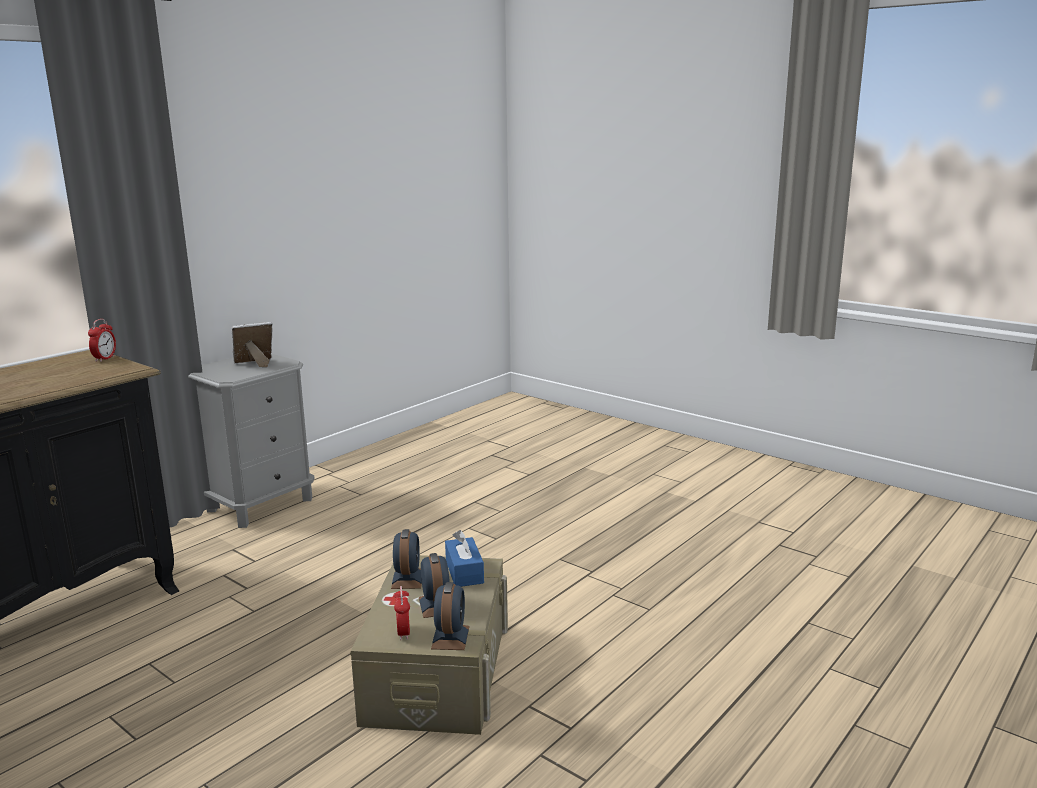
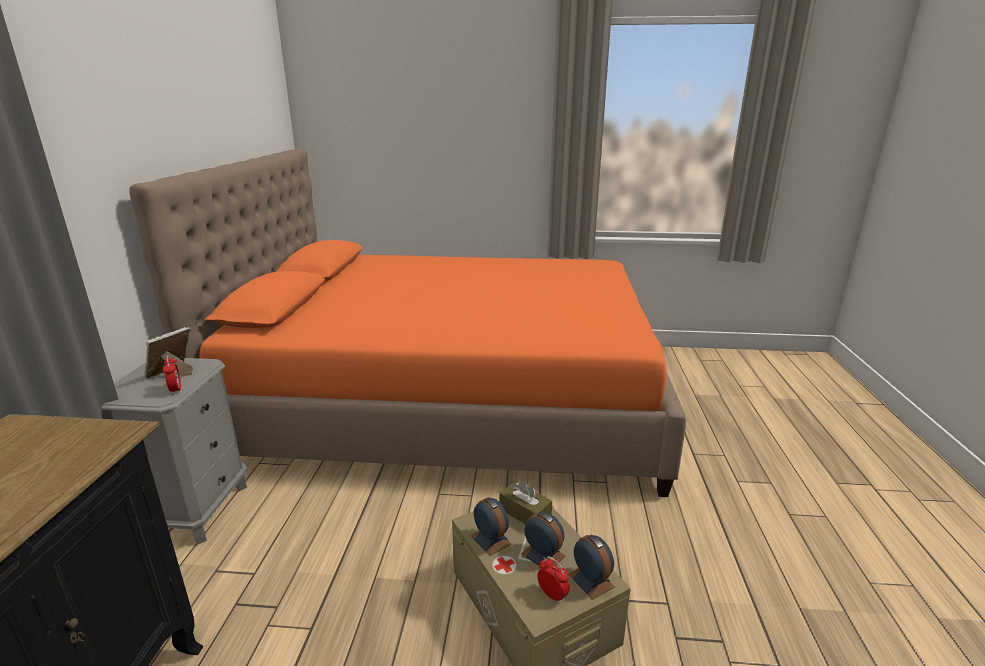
camera: 35 degrees left, 5 degrees up
(105, 359) = (53, 426): alarm clock -> alarm clock (176, 390)
(464, 572) = (525, 513): blue tissue box -> brown tissue box
(572, 484) = (450, 400): none -> orange bed

